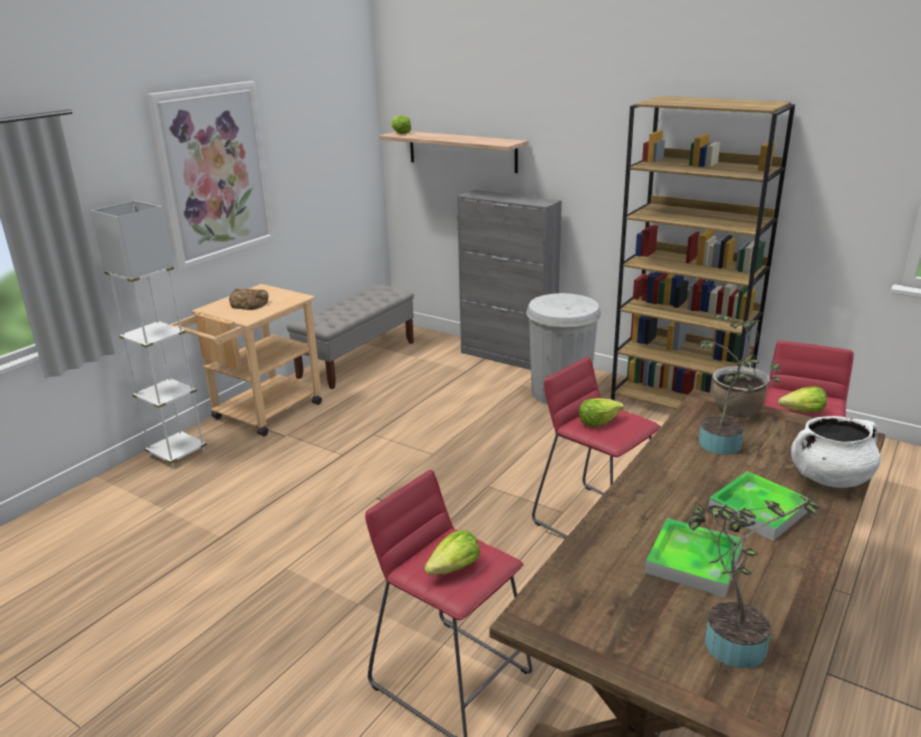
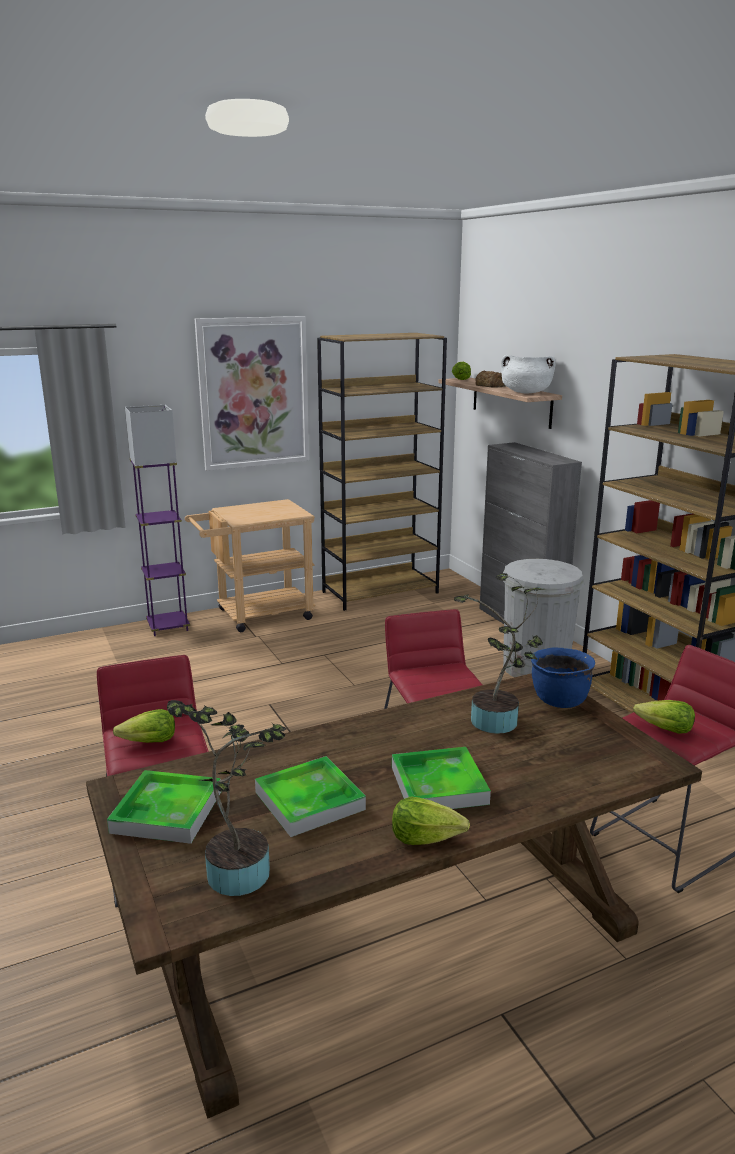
camera: 30 degrees right, 5 degrees down
(177, 453) = (168, 627): white floor lamp -> purple floor lamp
(249, 303) = (257, 511): bread -> bread (492, 385)
(357, 359) = (380, 592): grey bench -> brown bookcase
(598, 422) = (431, 675): lettuce -> lettuce (426, 837)
(603, 621) = (167, 811): none -> tray
(736, 412) = (559, 700): brown cooking pot -> blue cooking pot
(829, 478) = (560, 786): white cooking pot -> white cooking pot (526, 393)

